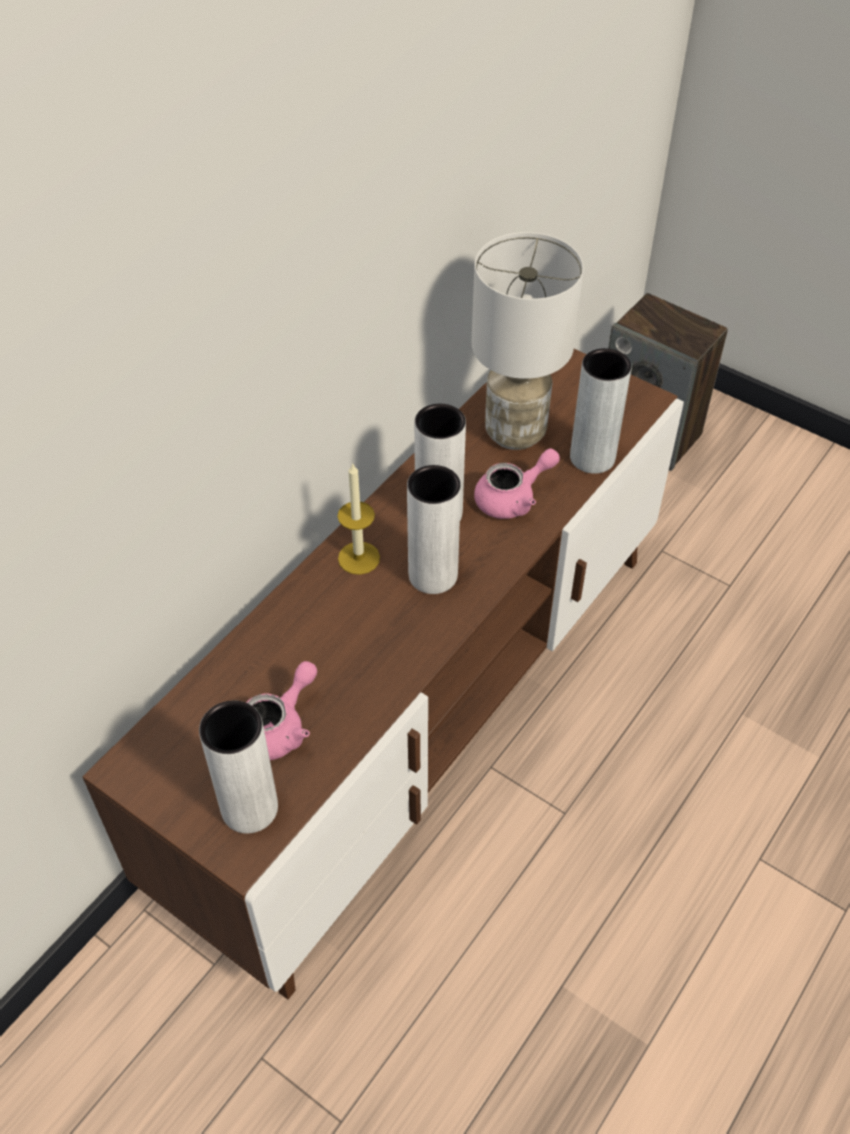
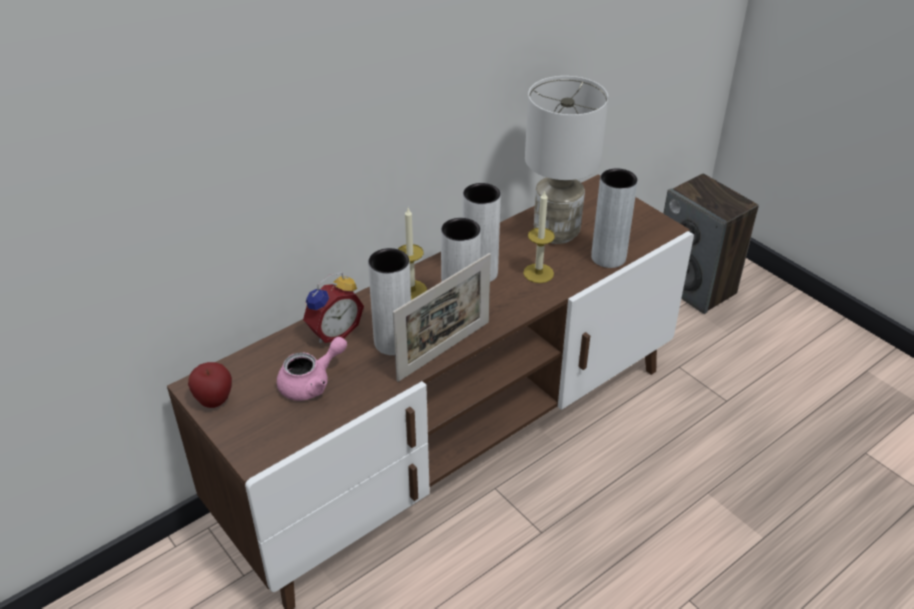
camera: 15 degrees right, 10 degrees down
(158, 785) = (214, 401): none -> apple
(249, 808) = (271, 428): white vase -> white vase (393, 342)
(278, 643) = (333, 332): none -> alarm clock
(433, 641) = (444, 350): none -> picture frame
(513, 499) = (538, 273): pink teapot -> candle

